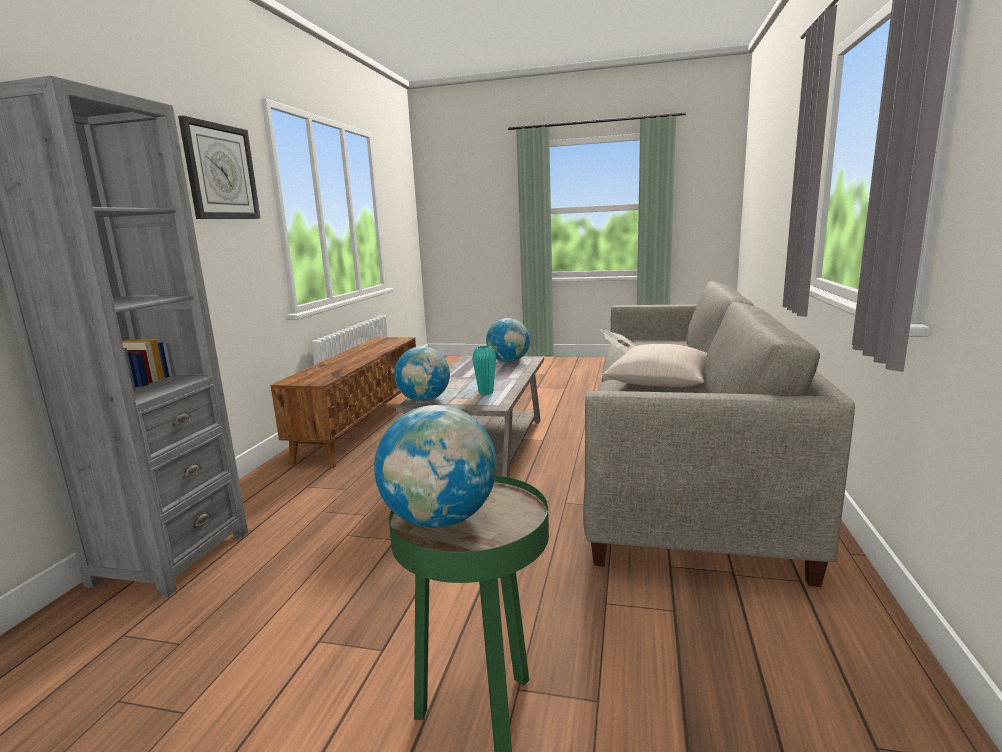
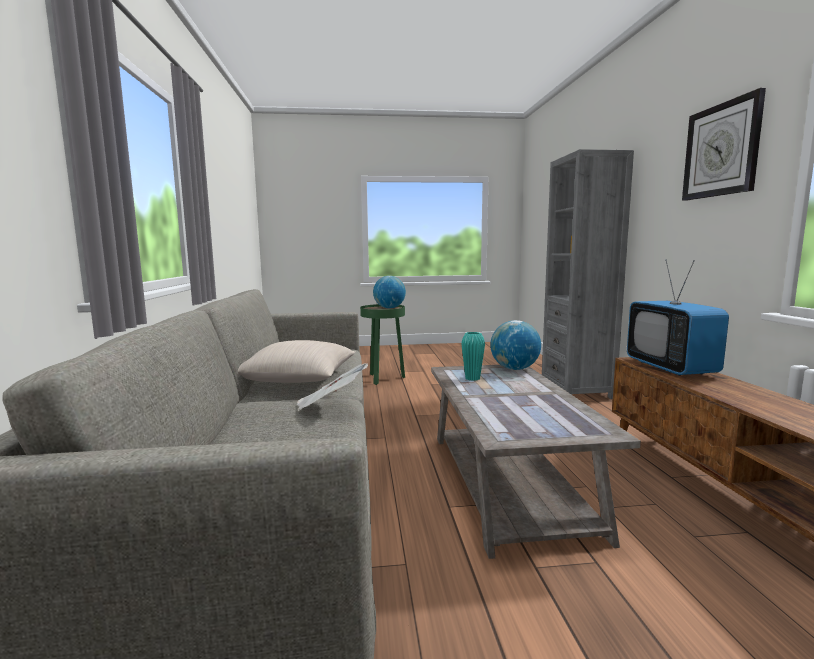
camera: 160 degrees right, 5 degrees down
(324, 372) = (670, 368): none -> television
(509, 361) = (525, 428): globe -> none

